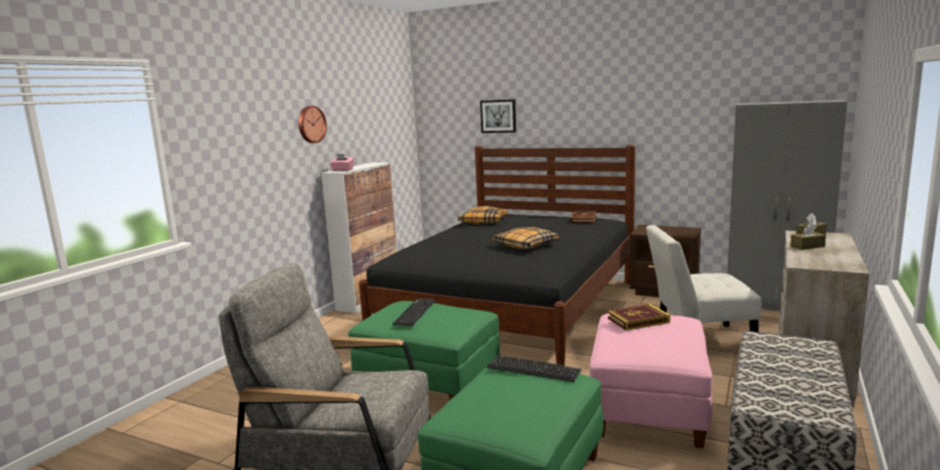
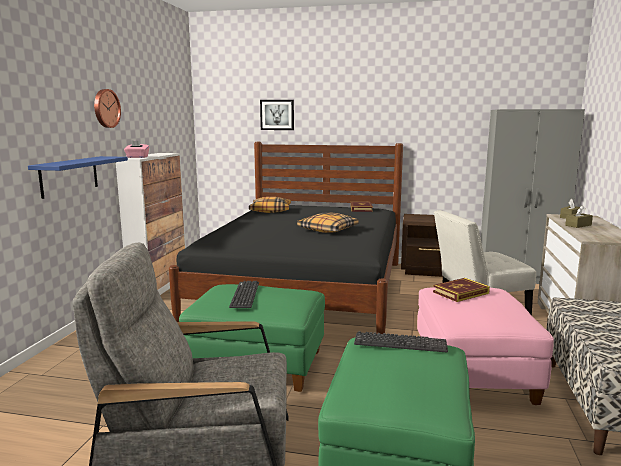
camera: 15 degrees left, 0 degrees up
(272, 193) = (69, 176): none -> blue shelf

